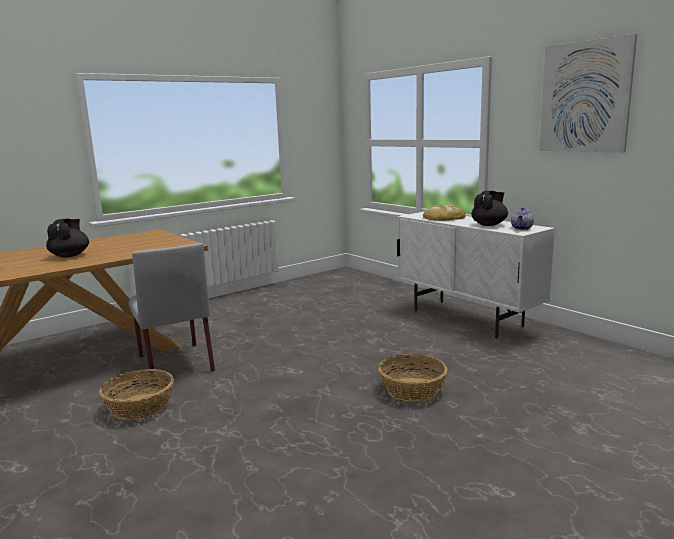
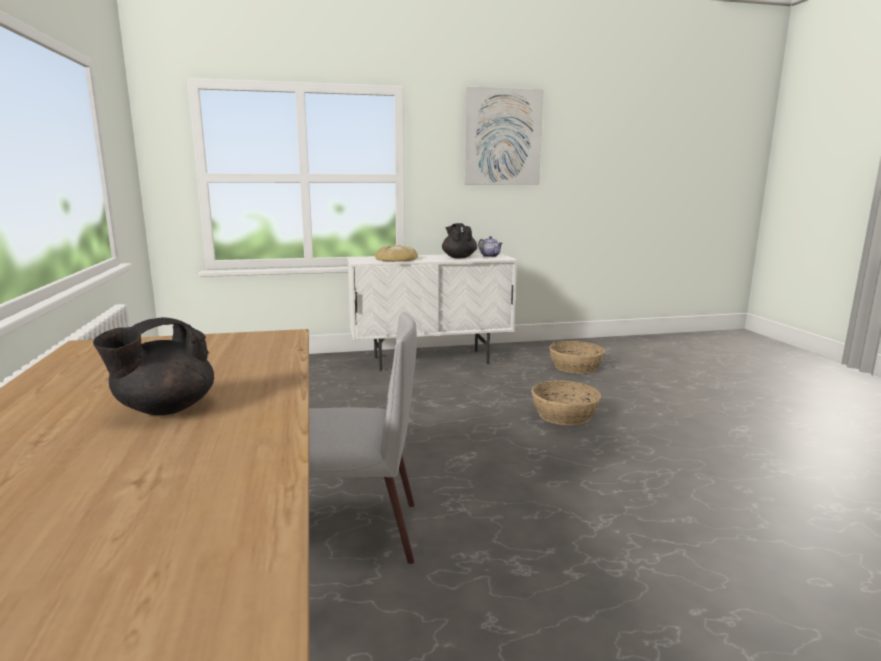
camera: 65 degrees left, 0 degrees up
(70, 255) = (164, 409): black teapot -> black teapot turned 75 degrees counterclockwise
(140, 407) = (483, 583): basket -> basket (575, 367)

